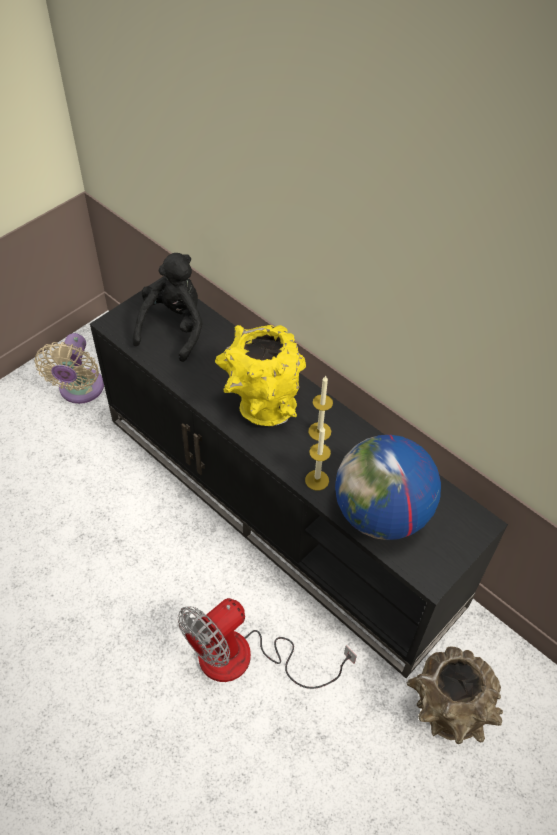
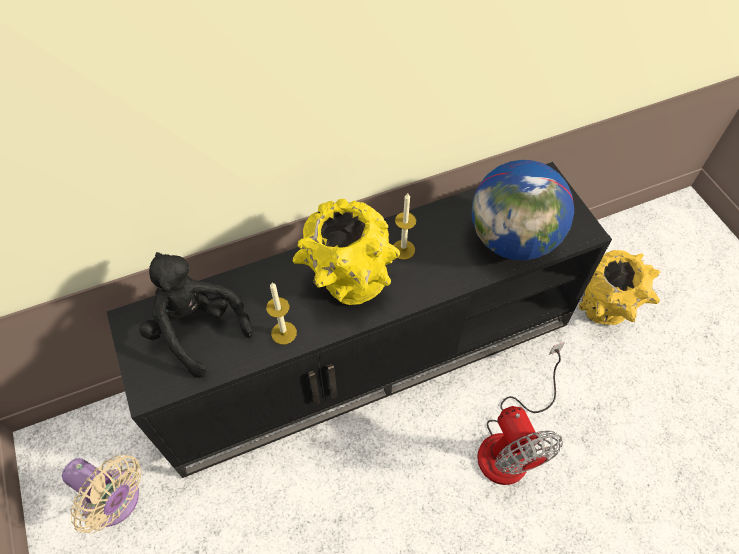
camera: 65 degrees left, 5 degrees up
(317, 480) = (458, 273): candle -> candle (284, 333)
(445, 715) = (604, 312): brown vase -> yellow vase

